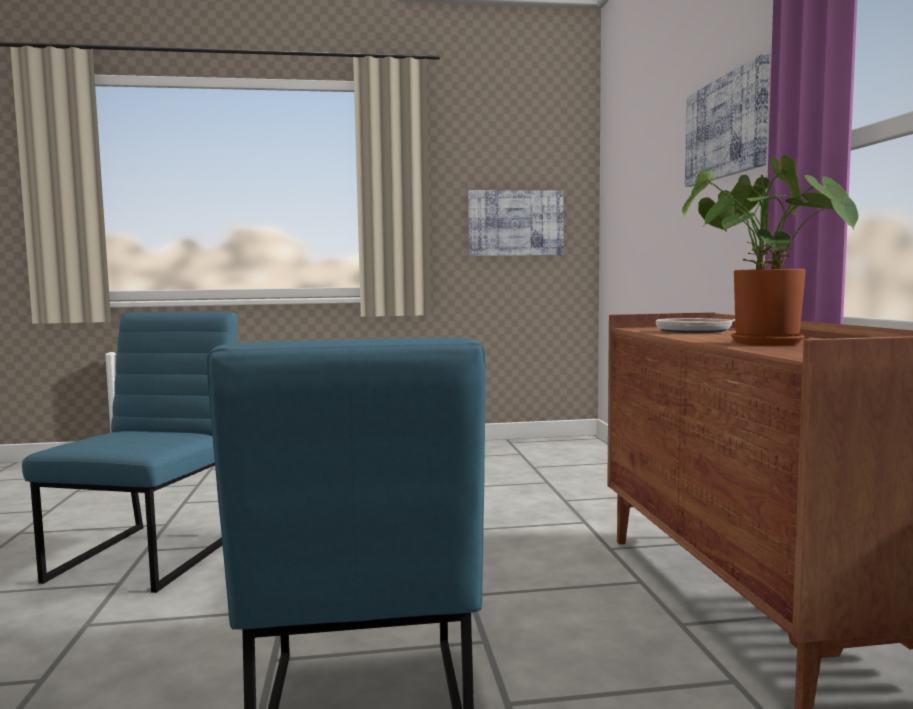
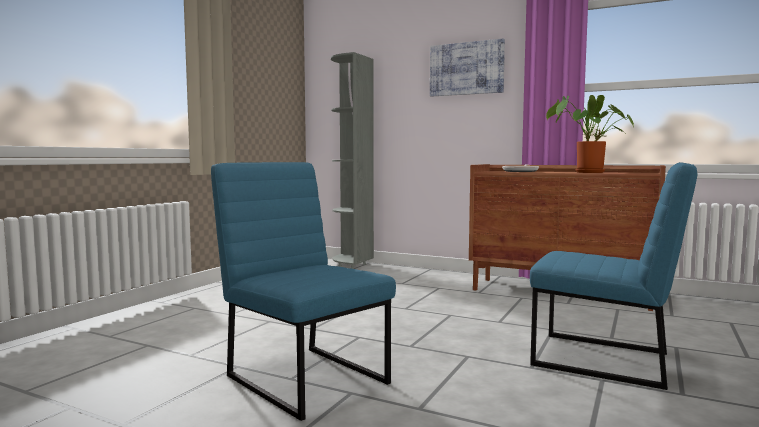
camera: 55 degrees left, 0 degrees up
(515, 223) = (268, 104): picture -> none
(598, 458) = (350, 265): none -> grey bookcase

